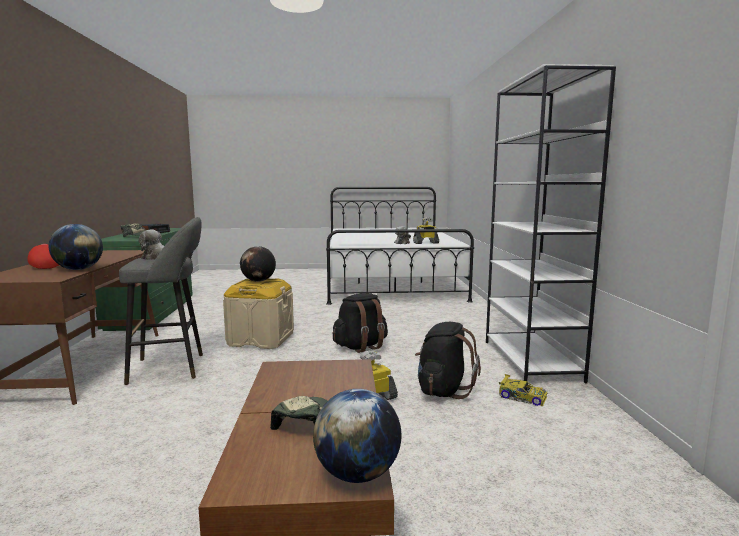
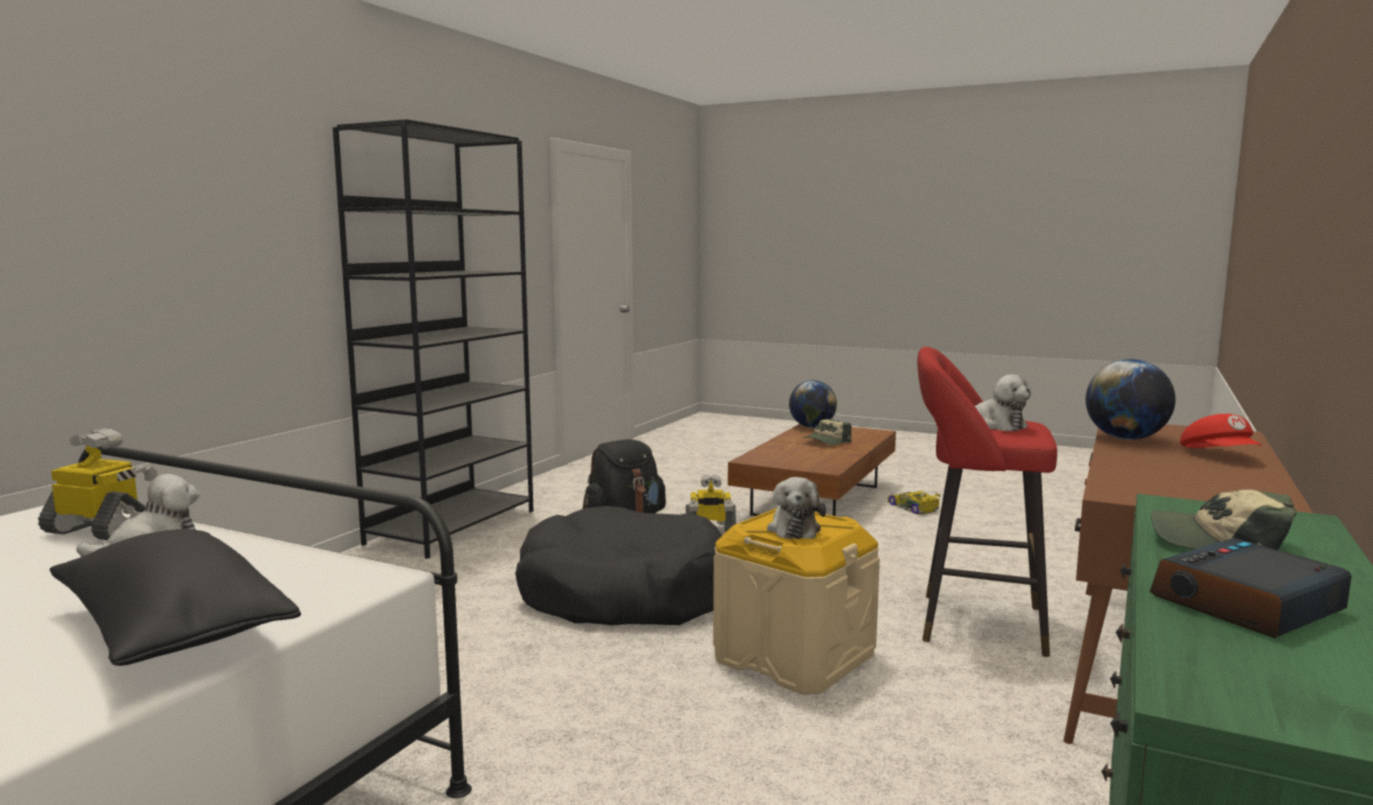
camera: 150 degrees left, 0 degrees up
(172, 368) = (972, 623): grey stool -> red stool
(258, 281) = (794, 529): globe -> plush toy
(352, 240) = (172, 631): none -> black pillow
(361, 346) = (623, 594): black backpack -> black dog bed
(521, 397) = (563, 505): toy car -> toy car (913, 507)
(531, 360) = (452, 527): white bookcase -> black bookcase

